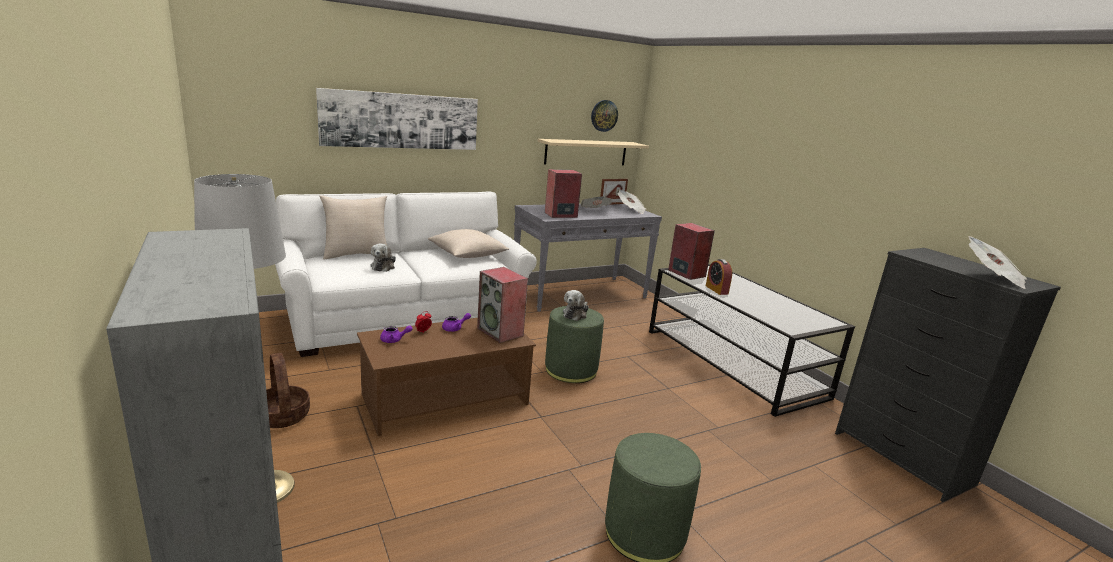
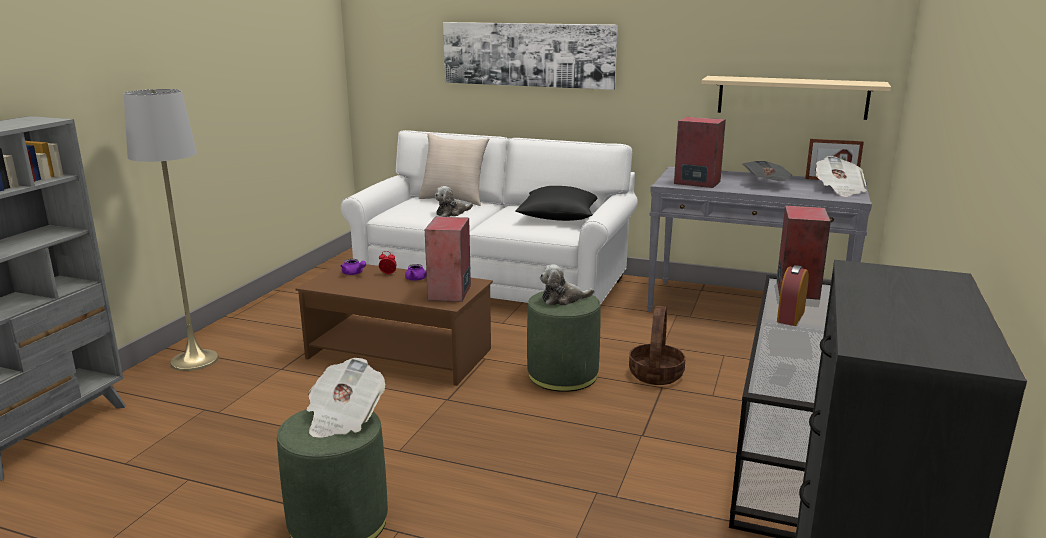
camera: 50 degrees right, 0 degrees up
(283, 416) = (279, 322): basket -> basket (656, 374)
(467, 254) = (558, 217): beige pillow -> black pillow
(604, 115) = (825, 40): wall clock -> none
(992, 278) = (882, 327): newspaper -> newspaper (344, 418)

